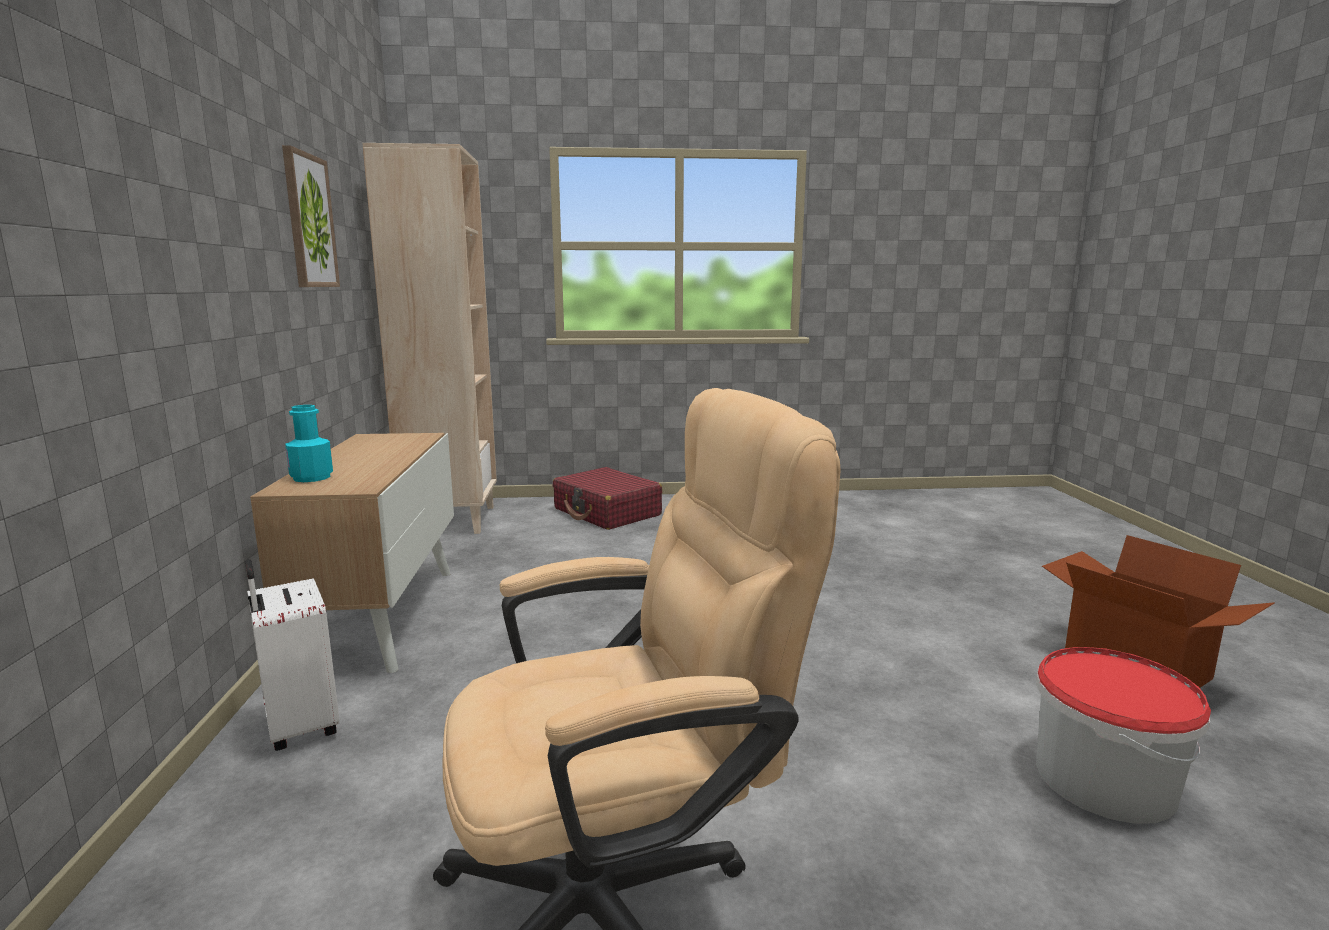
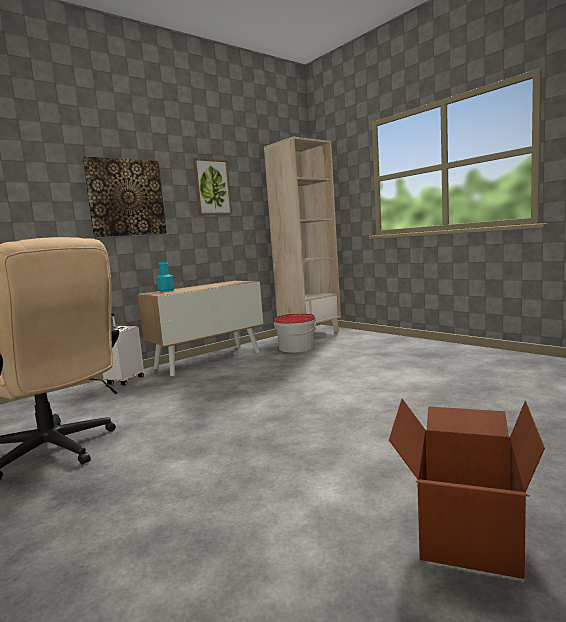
camera: 55 degrees right, 5 degrees down
(199, 233) = (126, 197): none -> picture
(607, 512) = (381, 343): red suitcase -> none
(1103, 779) = (249, 540): bucket -> bucket (296, 347)

